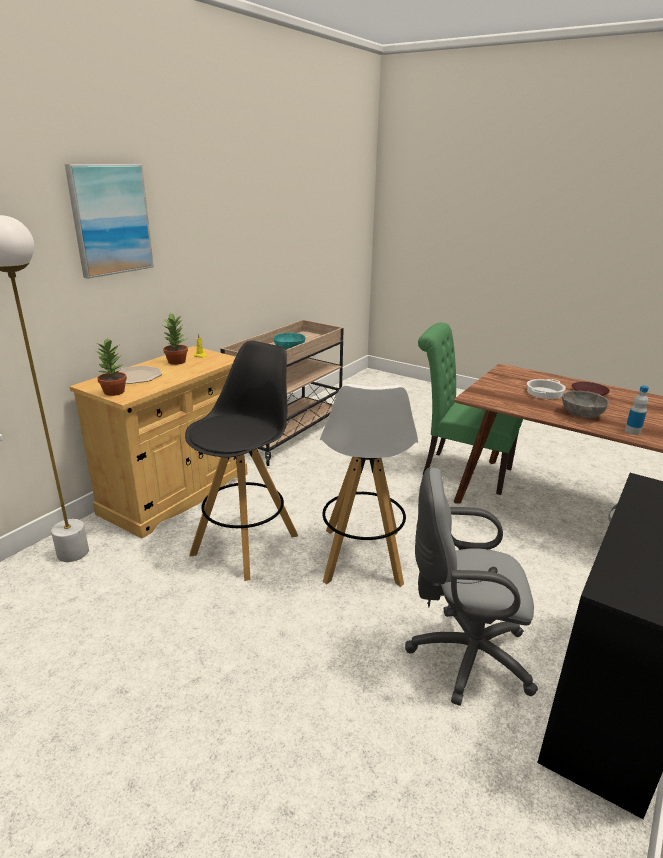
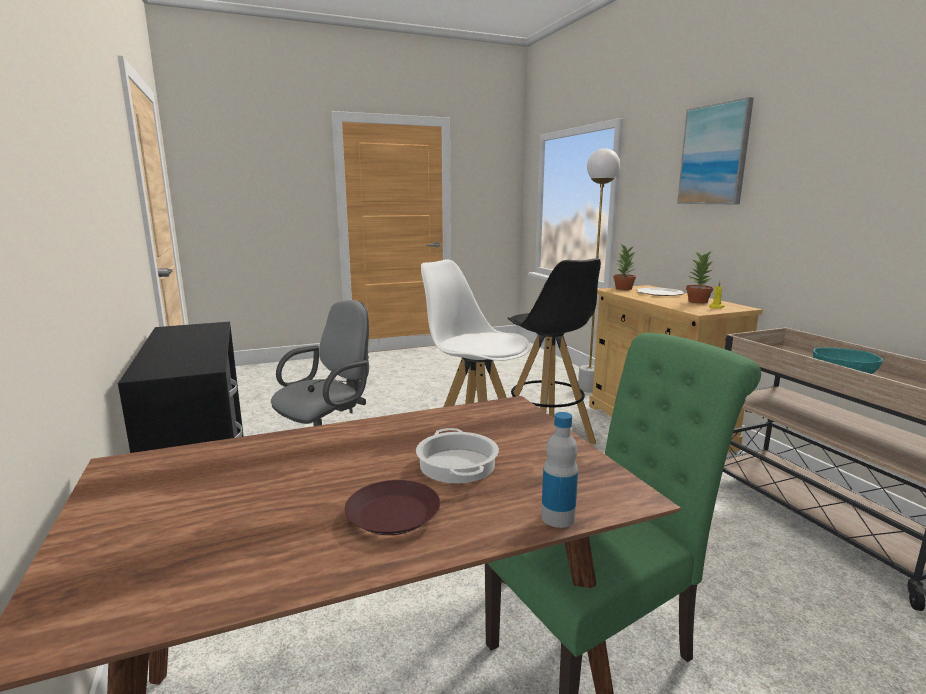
camera: 125 degrees right, 10 degrees down
(581, 414) = (347, 448): grey bowl -> none
(632, 431) = (247, 453): bottle -> bottle (558, 517)

